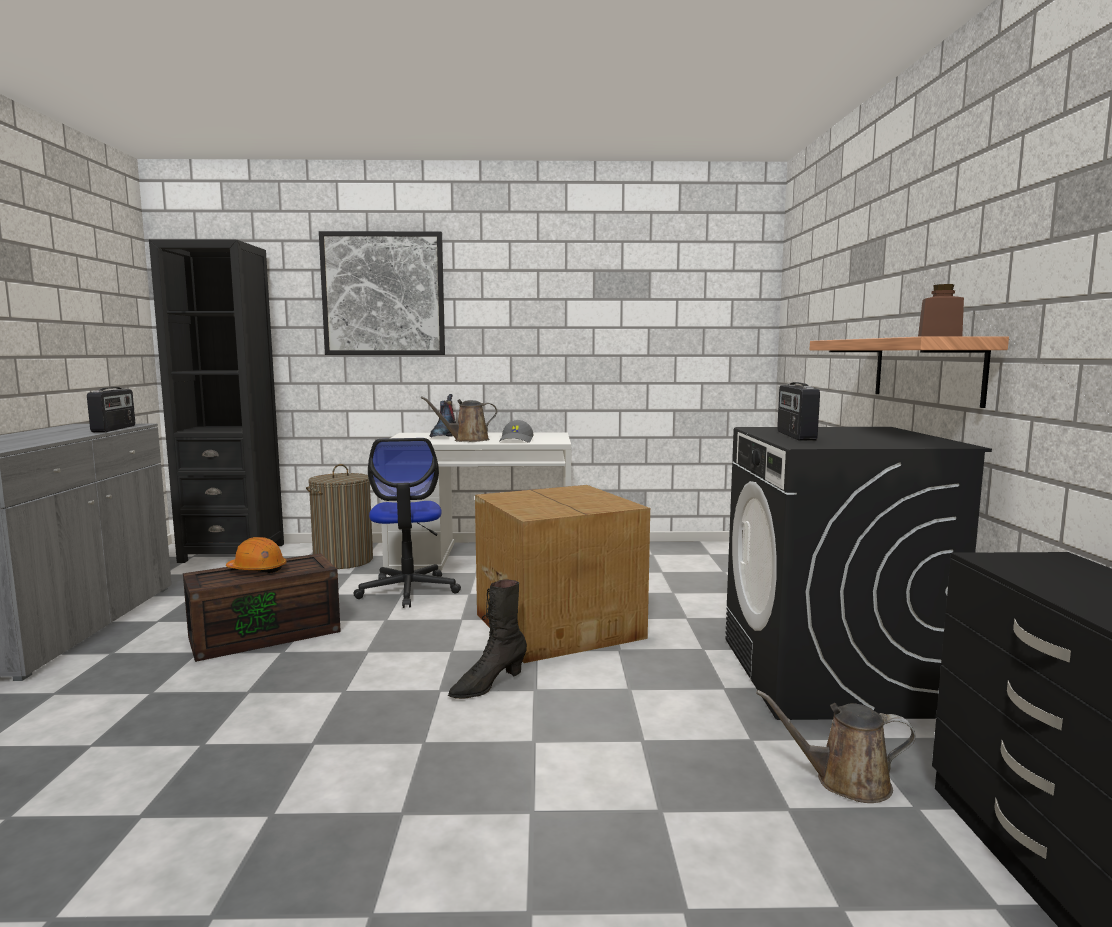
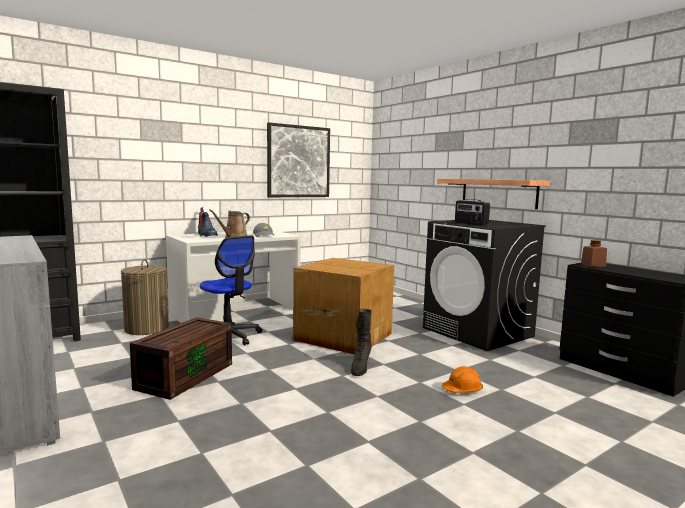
camera: 35 degrees left, 0 degrees up
(115, 429) = (24, 240): radio -> none
(257, 569) = (180, 331): orange hard hat -> orange hard hat (462, 390)
(383, 294) = (152, 137): picture -> picture (298, 161)
(845, 781) = (535, 364): brown watering can -> none
(939, 337) = (519, 179): brown jar -> brown jar (593, 265)

